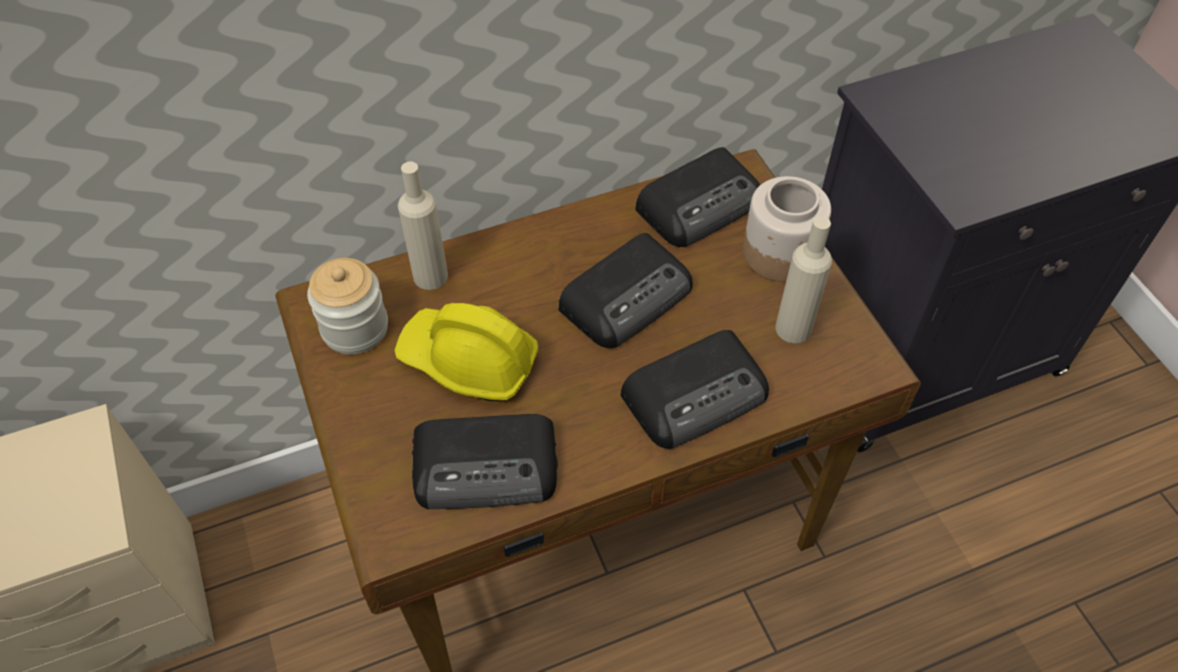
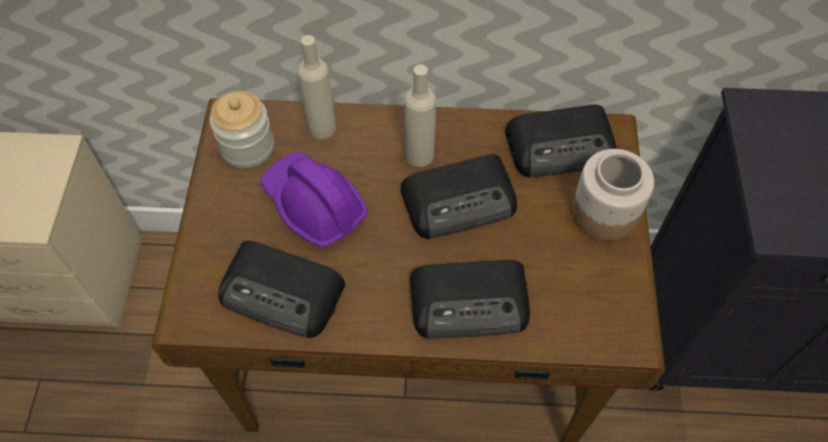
camera: 25 degrees right, 5 degrees up
(468, 361) = (313, 205): yellow hard hat -> purple hard hat
(793, 328) = (580, 280): beige bottle -> beige bottle (419, 155)

